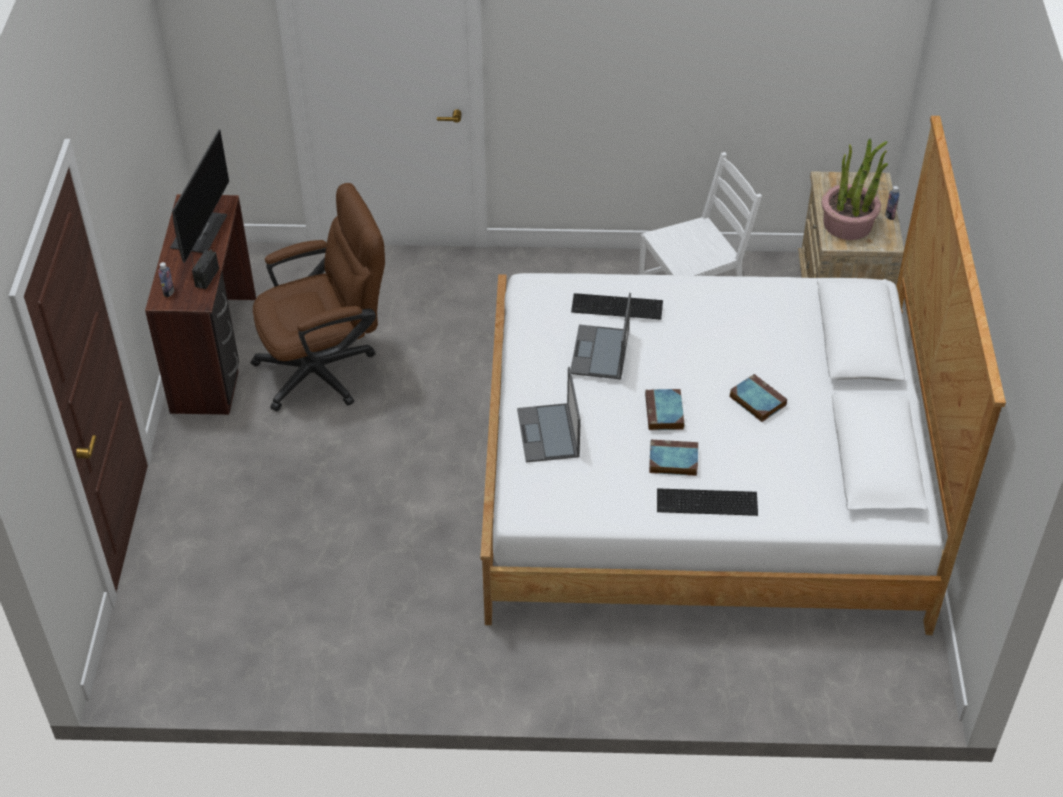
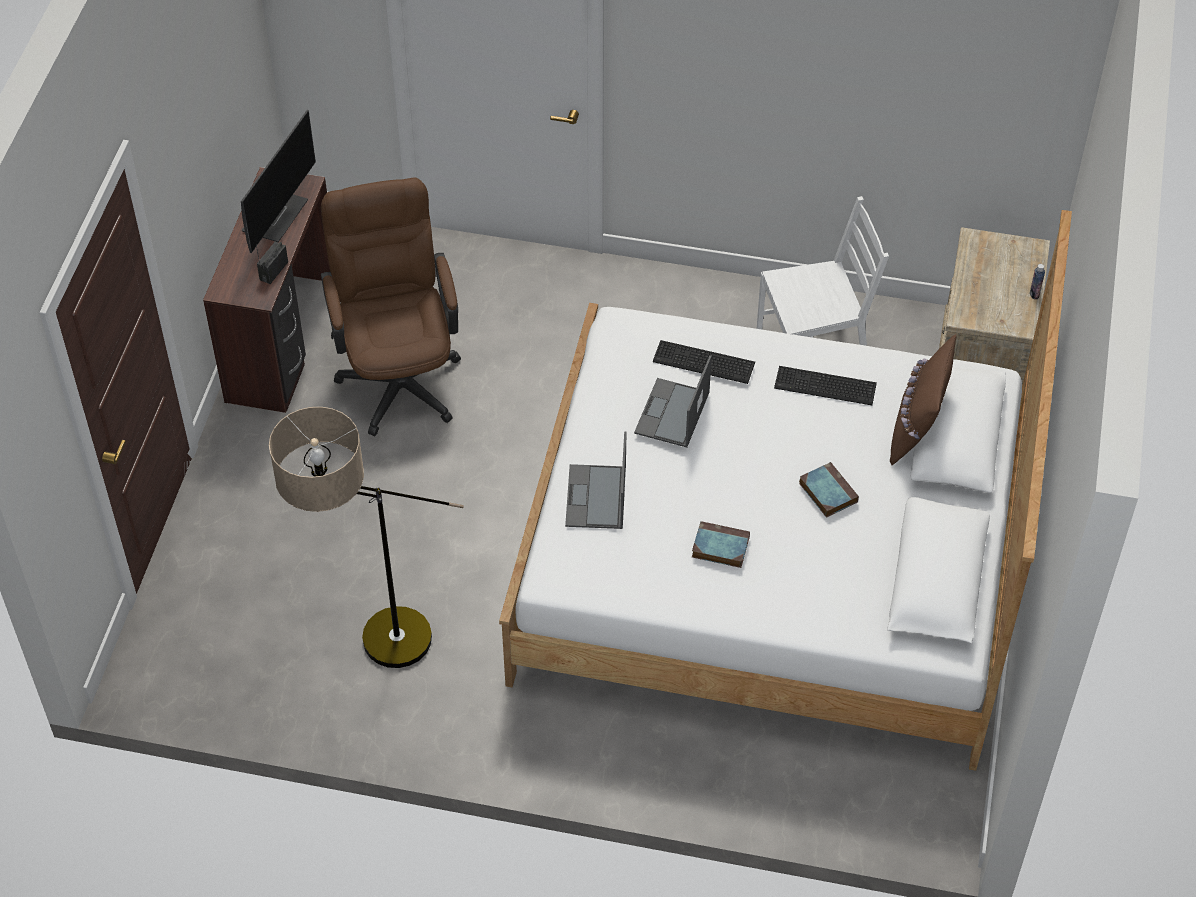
camera: 10 degrees right, 5 degrees up
(168, 292) = (231, 283): bottle -> none
(327, 368) = (399, 374): brown office chair -> brown office chair turned 90 degrees counterclockwise
(350, 609) = (370, 648): none -> floor lamp
(664, 413) = (724, 493): book -> none
(708, 503) = (745, 600): keyboard -> keyboard (826, 387)
(821, 339) = (917, 430): none -> brown pillow
(848, 224) = (984, 298): potted plant -> none

